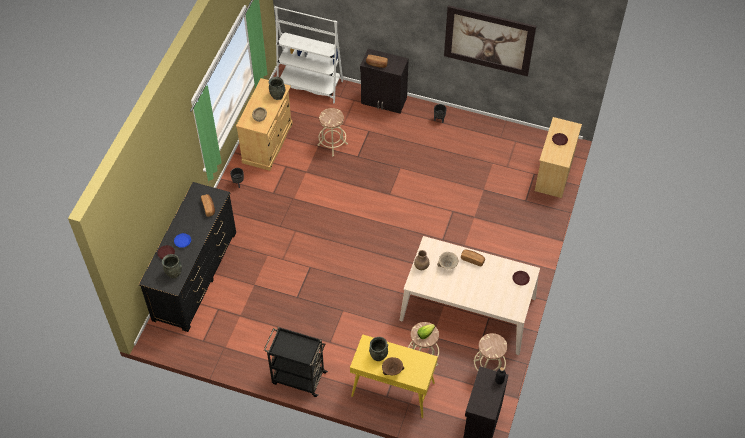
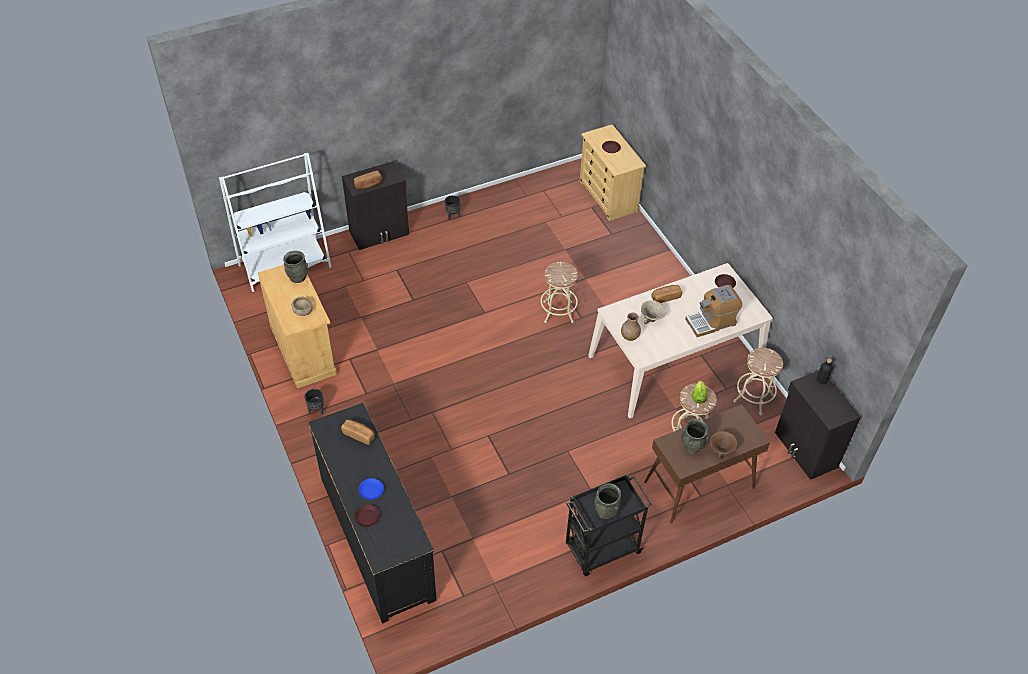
camera: 45 degrees left, 5 degrees down
(174, 273) = (401, 530): grey vase -> grey vase (606, 511)
(332, 144) = (374, 305): beige stool -> beige stool (558, 312)
(392, 390) = (698, 485): yellow console table -> brown console table
(481, 295) = (711, 322): none -> coffee machine
(488, 40) = (484, 82): picture -> none

